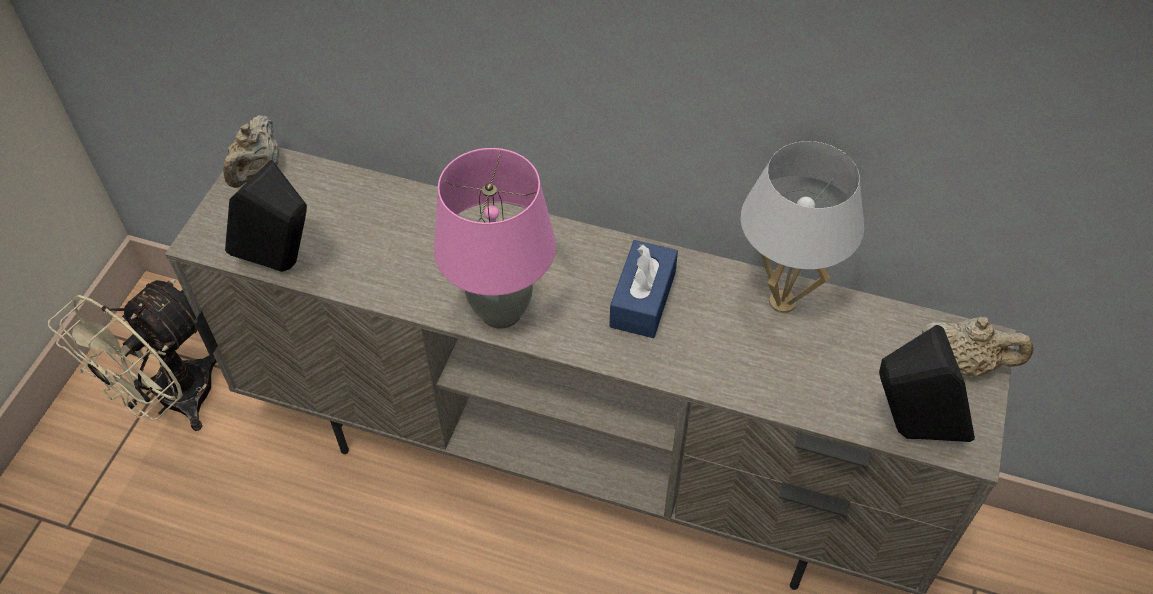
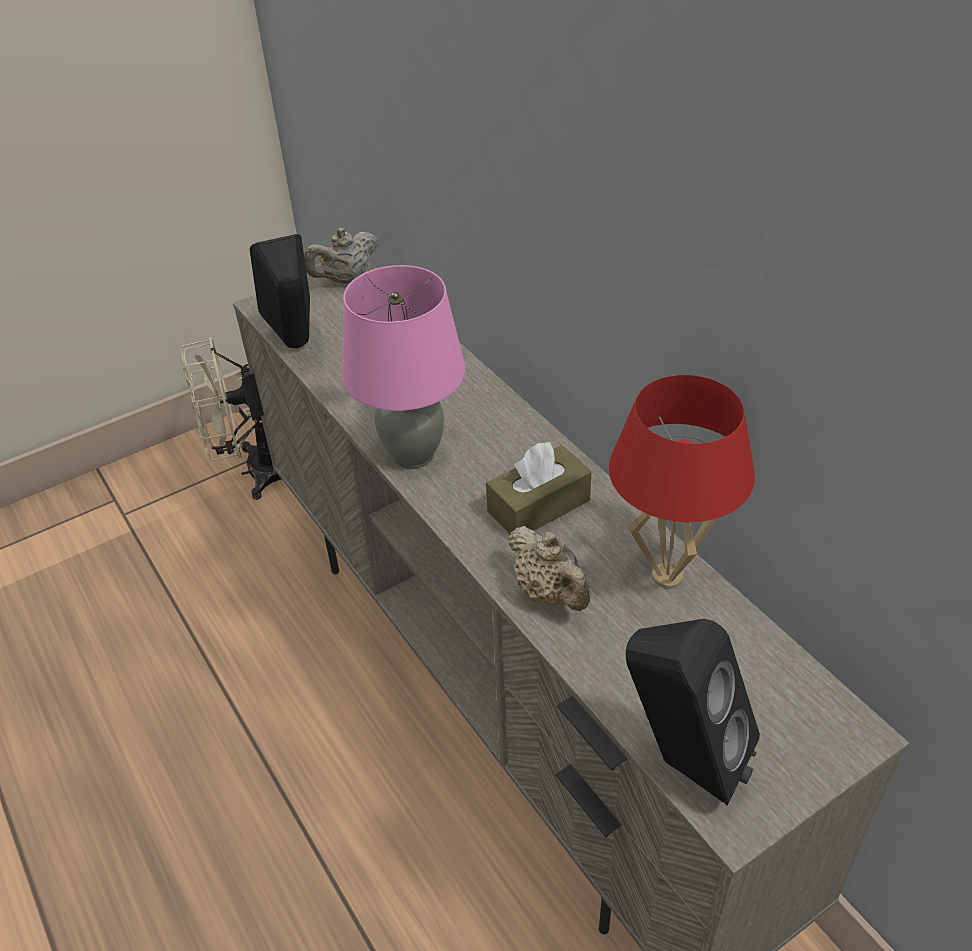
camera: 40 degrees right, 10 degrees down
(643, 299) = (538, 506): blue tissue box -> brown tissue box
(782, 302) = (666, 576): white table lamp -> red table lamp
(965, 363) = (812, 738): beige teapot -> beige teapot (550, 593)

